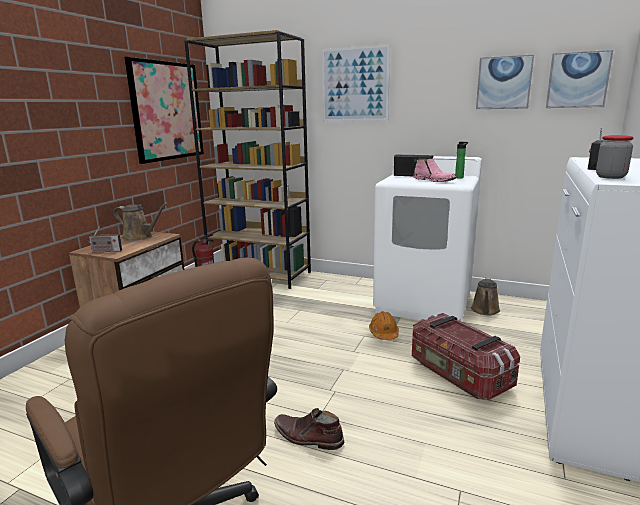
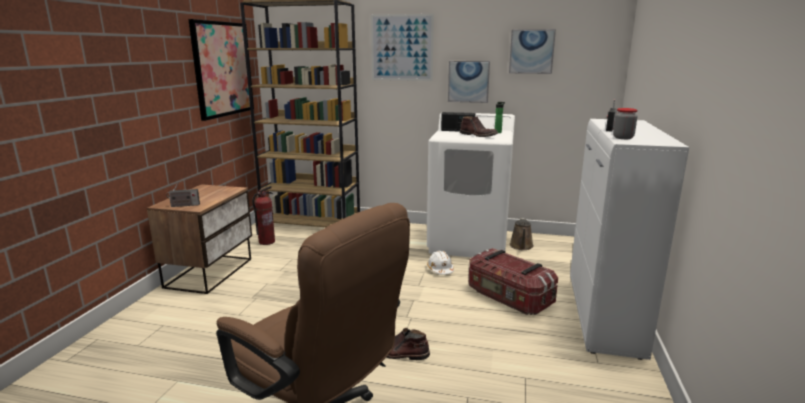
camera: 10 degrees left, 0 degrees up
(139, 237) = (209, 191): brown watering can -> none
(383, 333) = (440, 269): orange hard hat -> white hard hat
(434, 180) = (478, 135): pink boot -> brown boot
(577, 80) = (590, 51): picture -> picture (468, 81)

